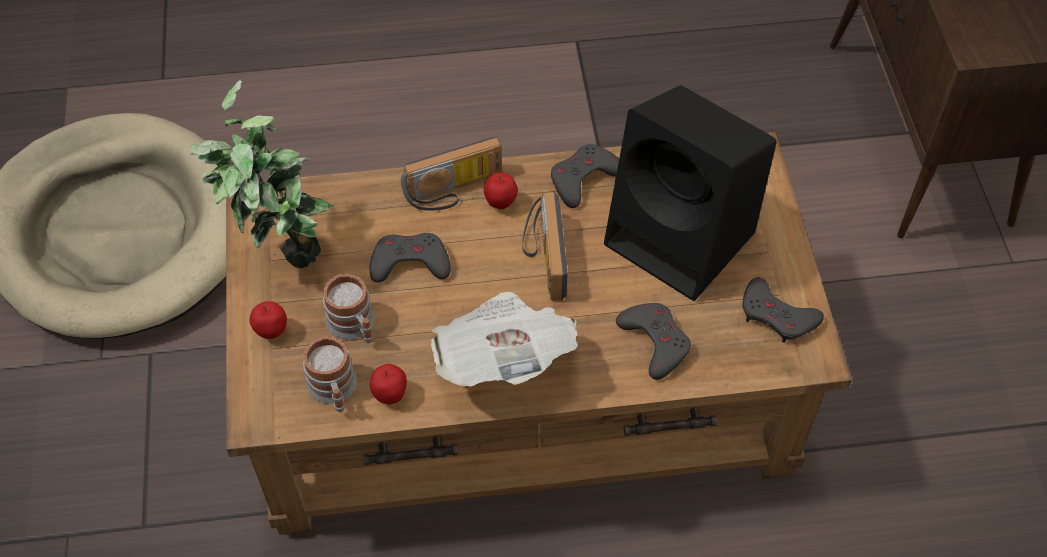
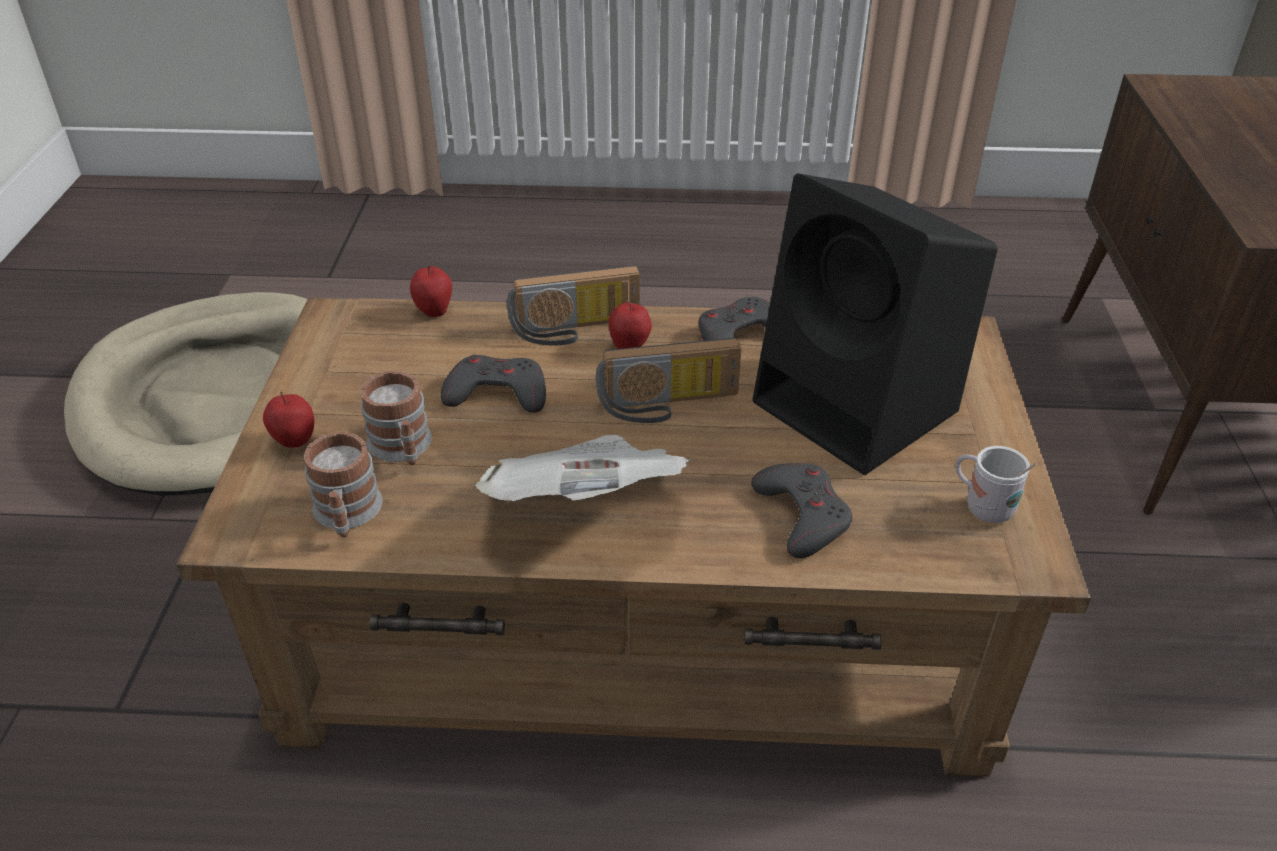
camera: 10 degrees right, 15 degrees down
(280, 252) = (342, 365): potted plant -> none
(390, 395) = (419, 530): apple -> apple (434, 311)
(542, 257) = (668, 405): radio -> radio turned 105 degrees counterclockwise
(777, 316) = (982, 506): grey game controller -> white mug

